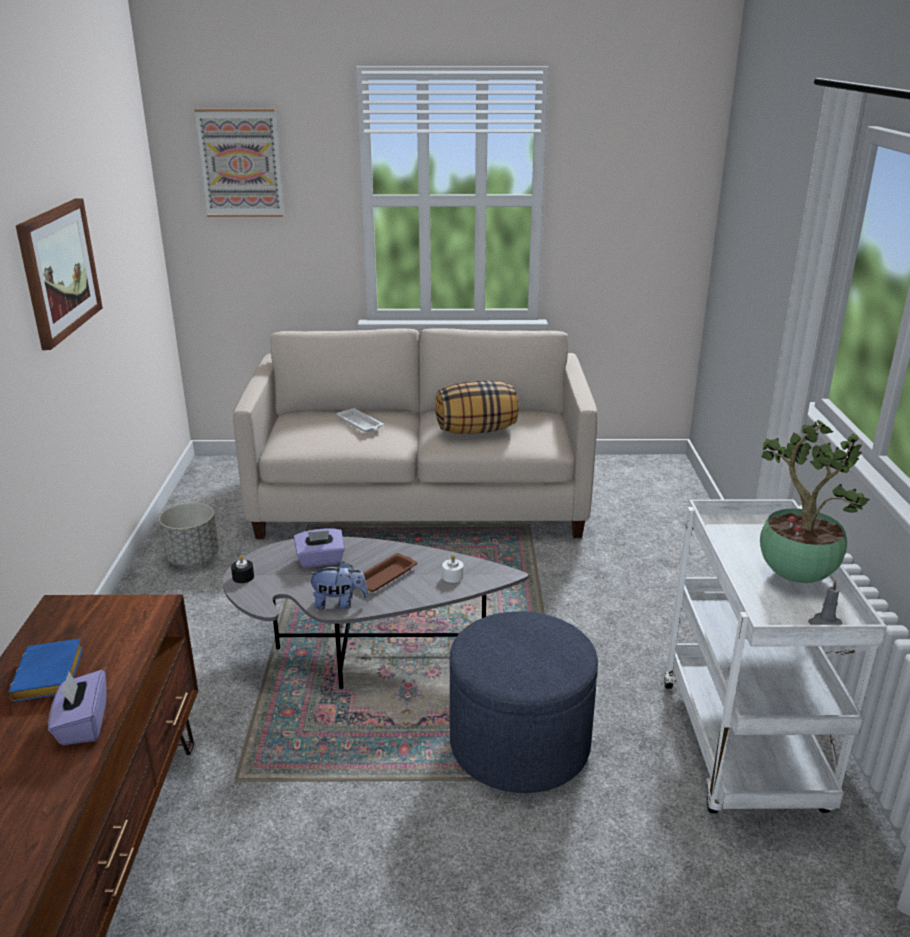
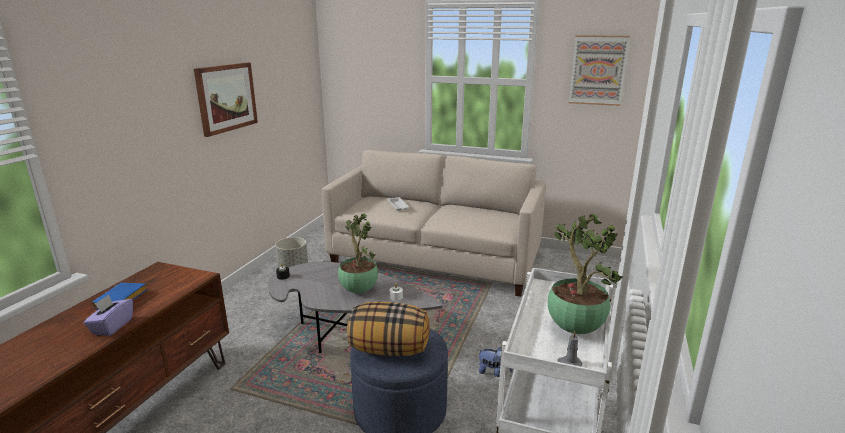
camera: 20 degrees right, 5 degrees down
(241, 163) = (362, 55): picture -> picture (598, 70)
(320, 560) = (329, 275): purple tissue box -> none
(339, 603) = (321, 299): plush toy -> plush toy (494, 372)
(386, 576) = (358, 290): brown tray -> potted plant
(476, 430) = (462, 218): pillow -> pillow (389, 349)

